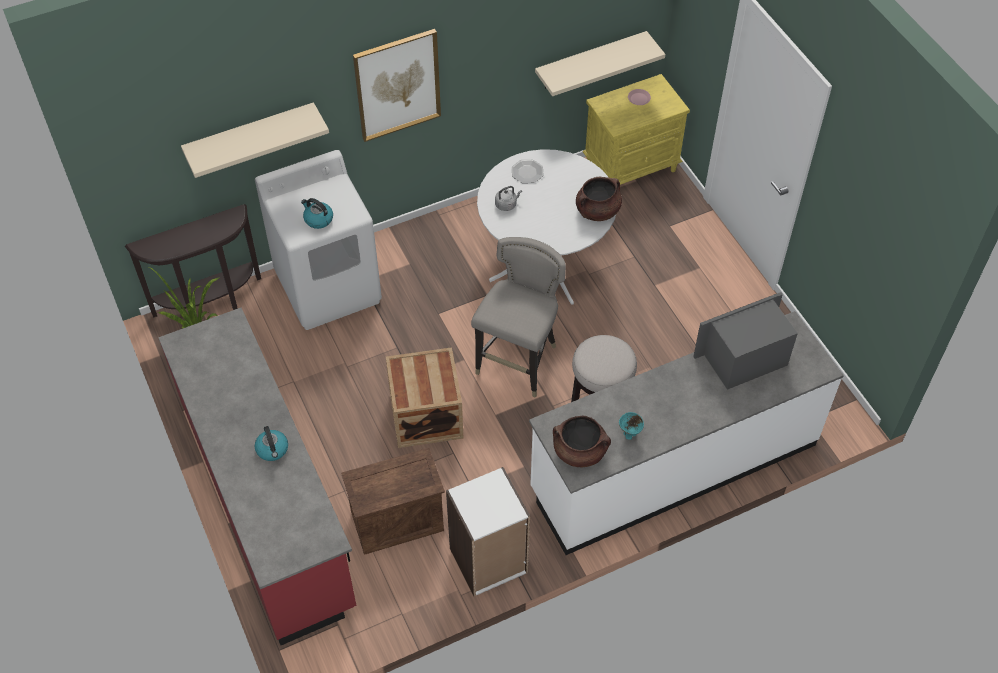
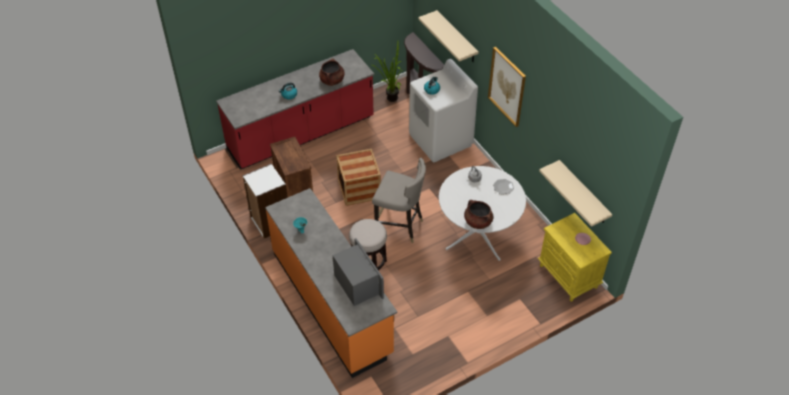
camera: 85 degrees right, 5 degrees down
(580, 451) = (290, 209): brown cooking pot -> brown cooking pot (332, 81)
(673, 466) = (332, 302): white counter -> orange counter

